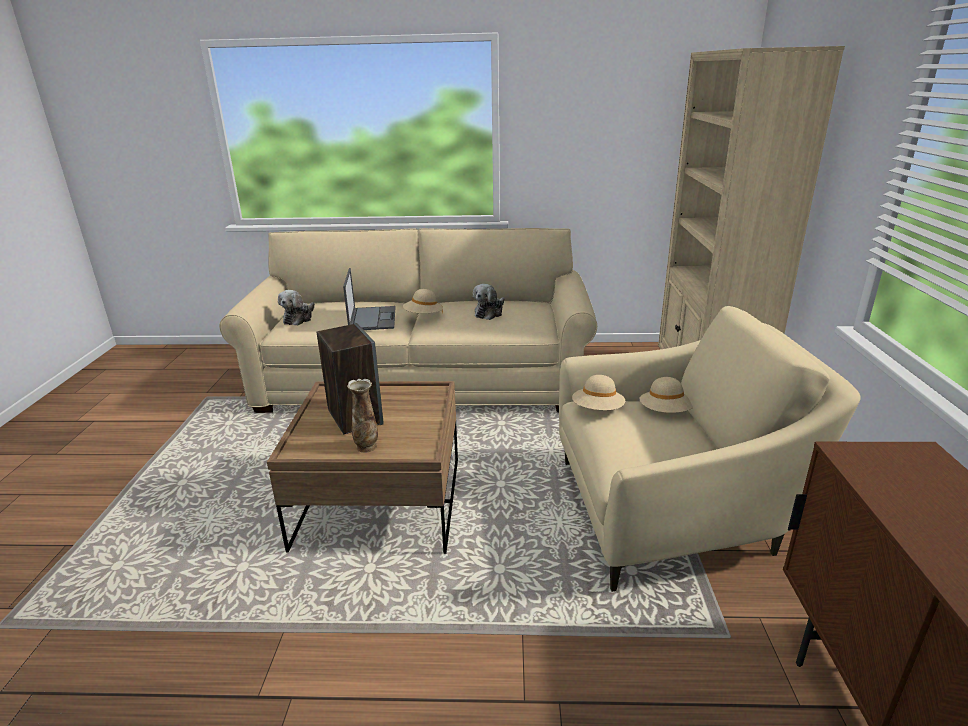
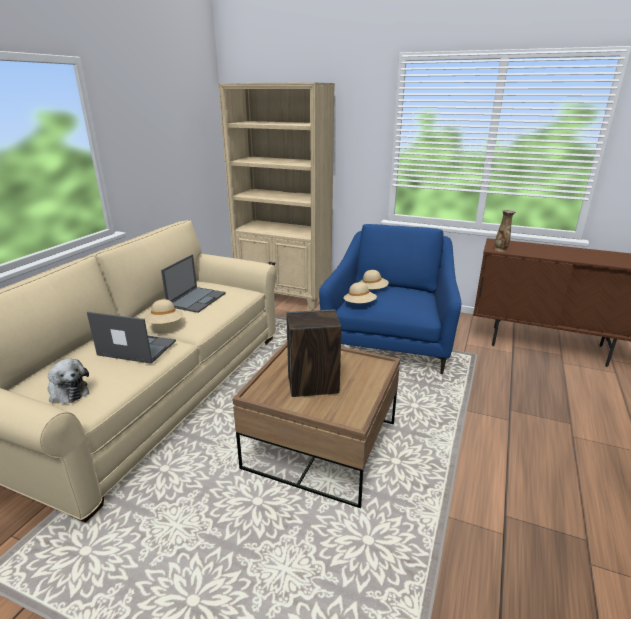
camera: 70 degrees left, 0 degrees up
(366, 447) = (362, 385): vase -> vase (501, 250)
(489, 313) = (197, 299): plush toy -> laptop
(672, 512) = (389, 340): beige armchair -> blue armchair

